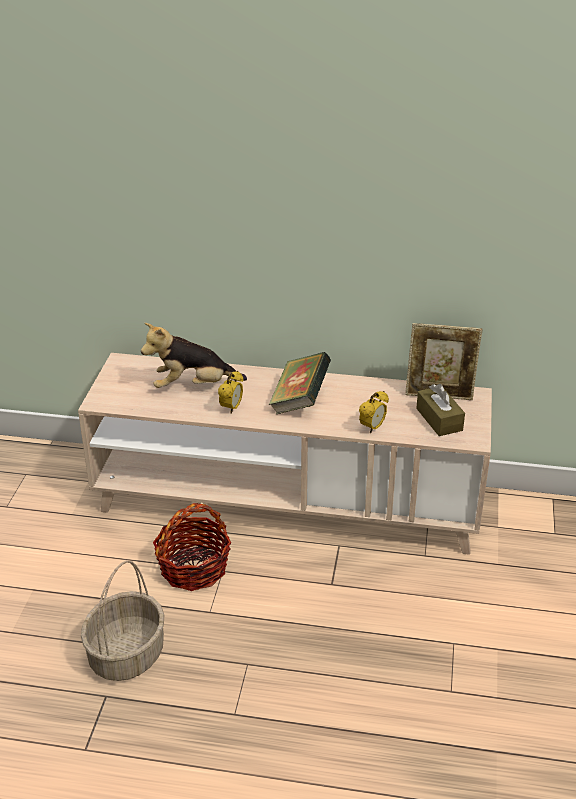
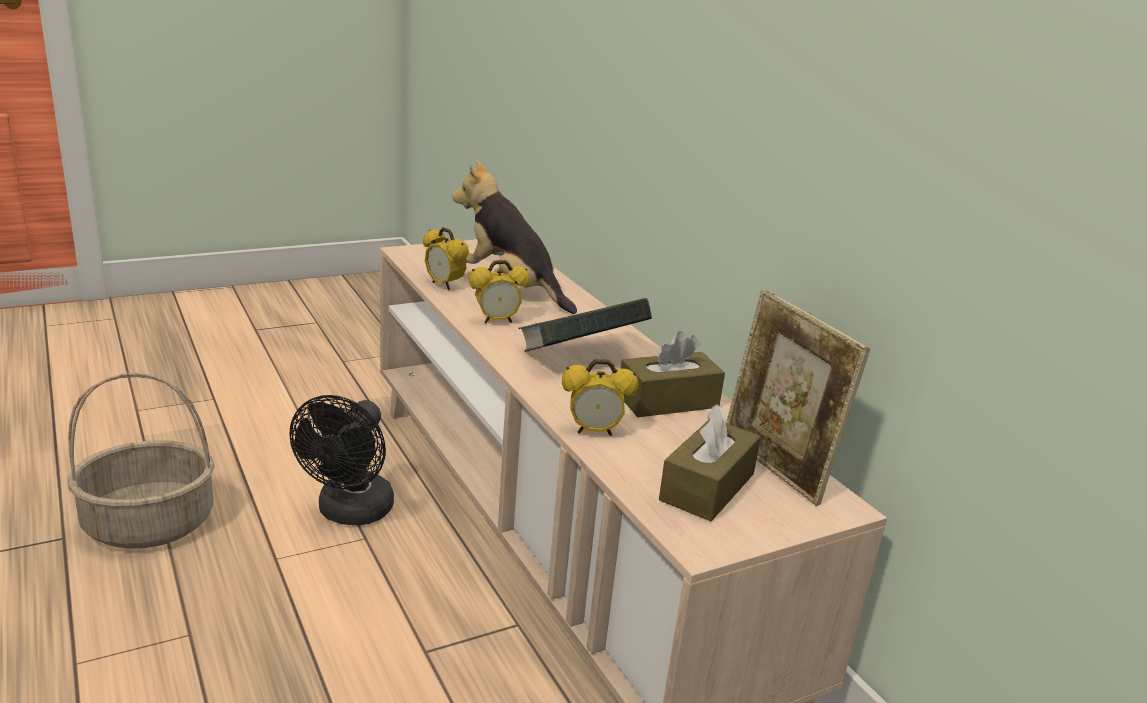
camera: 50 degrees right, 10 degrees down
(165, 407) = (444, 285): none -> alarm clock
(194, 568) = (350, 513): basket -> black fan
(363, 395) = (668, 401): none -> brown tissue box

